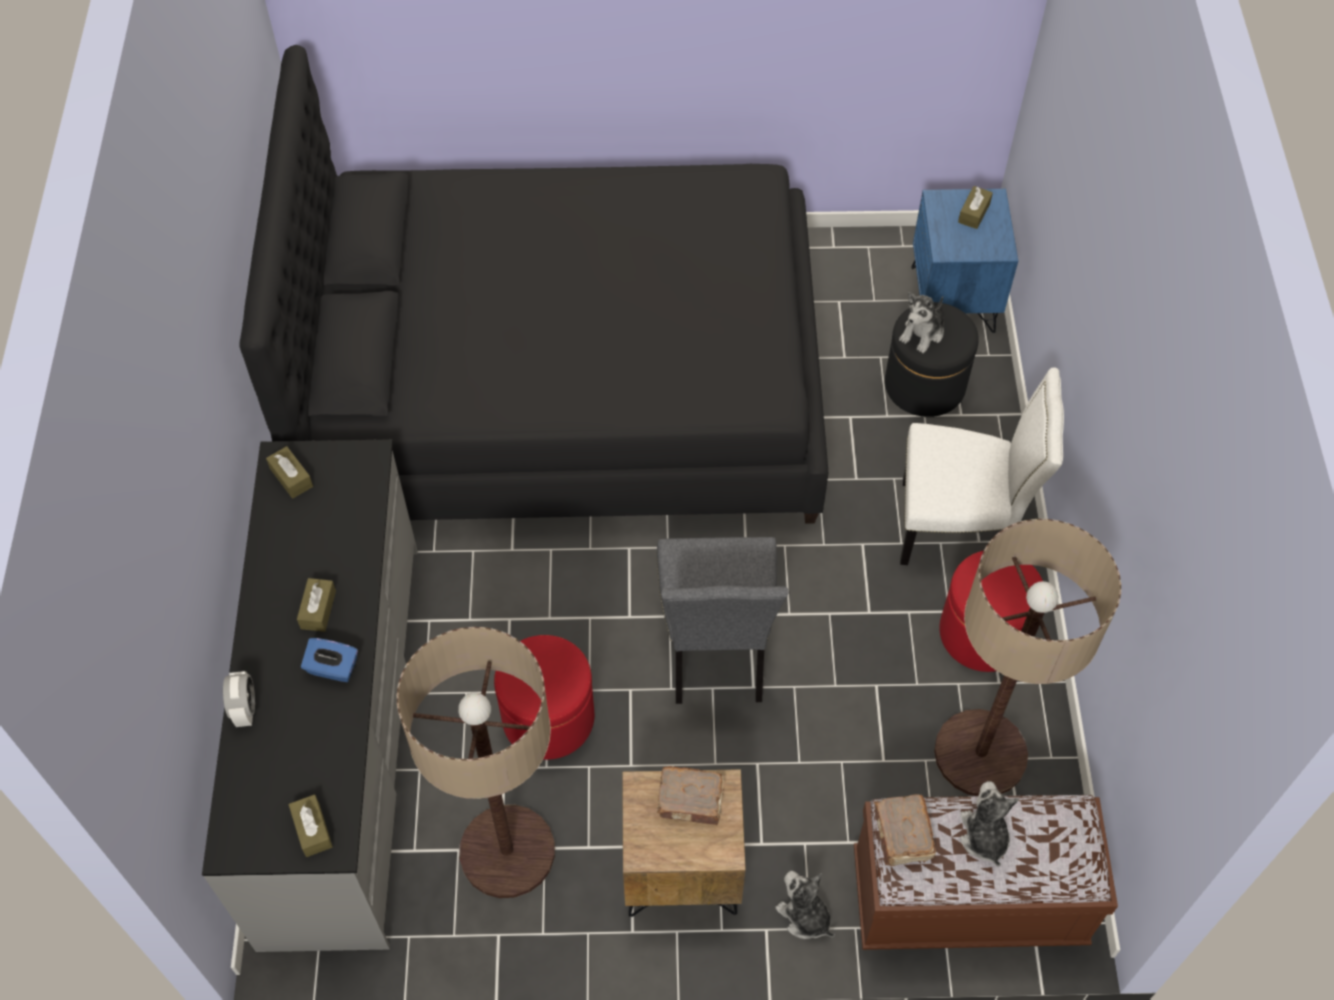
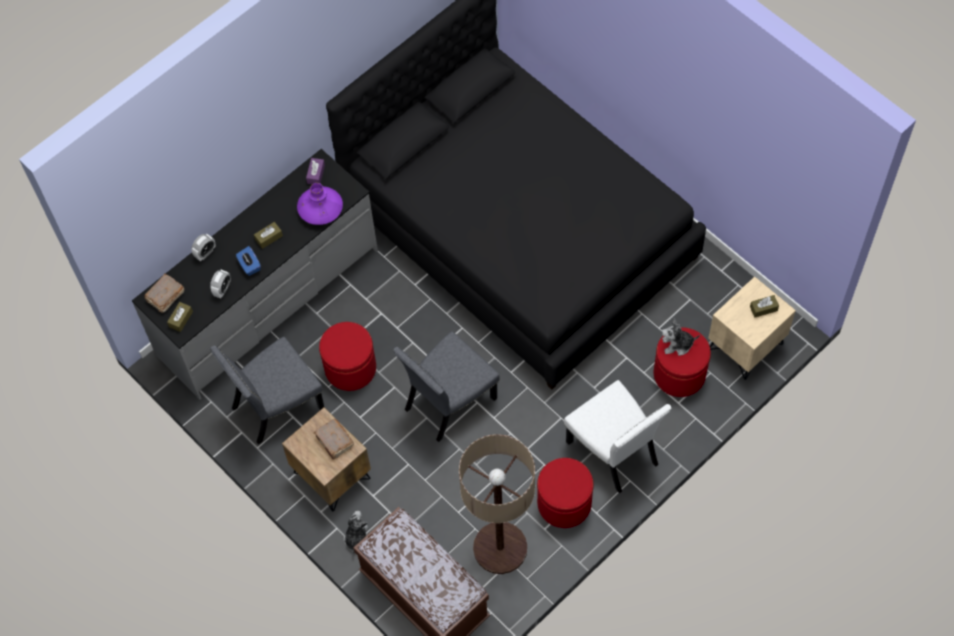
camera: 50 degrees right, 5 degrees up
(291, 477) = (316, 174): brown tissue box -> purple tissue box
(329, 734) = (222, 289): none -> alarm clock
(351, 514) = (320, 210): none -> purple vase
(507, 852) = (278, 405): floor lamp -> grey chair
(902, 835) = (394, 531): brown book -> brown book (165, 297)
(924, 385) = (679, 374): black ottoman -> red ottoman
(953, 299) = (746, 346): blue nightstand -> beige nightstand
(983, 836) = (423, 562): plush toy -> none

